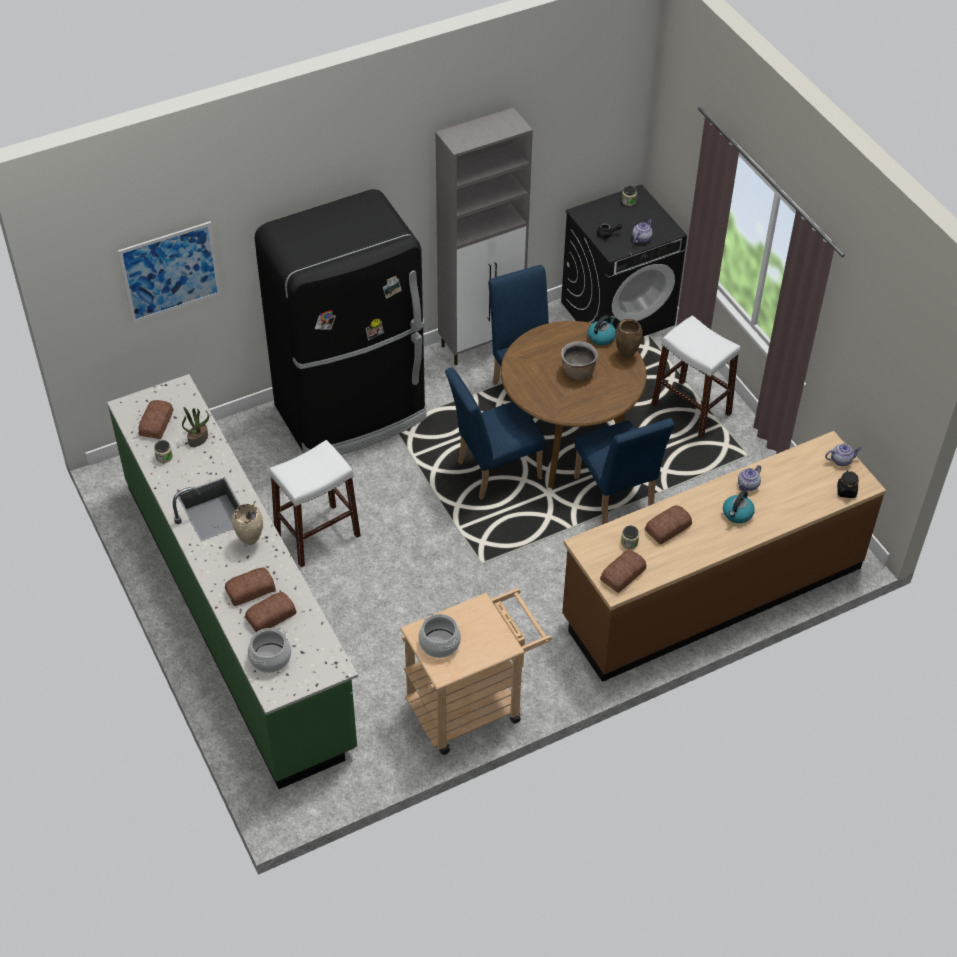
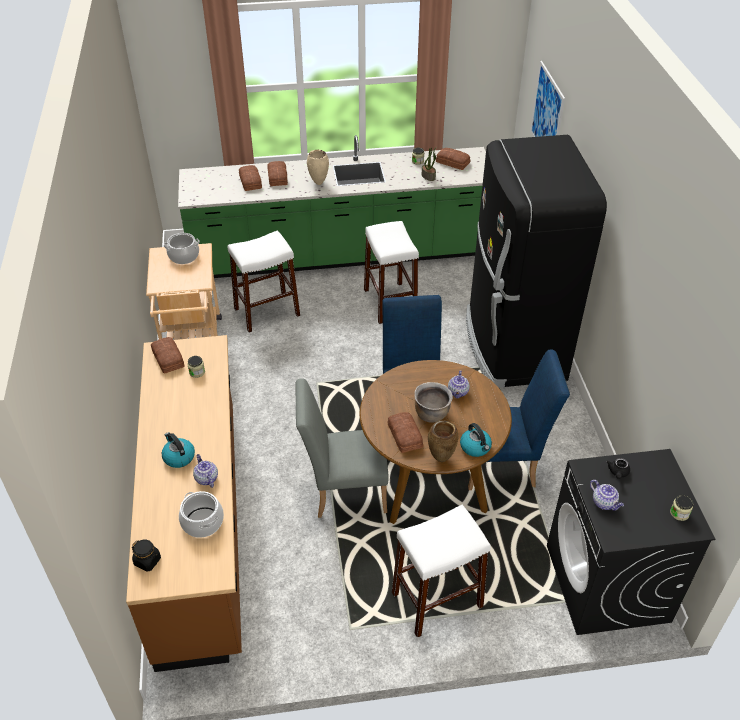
camera: 110 degrees right, 5 degrees down
(270, 658) = (217, 176): cooking pot -> cooking pot (202, 522)
(380, 652) = (267, 312): none -> white stool
(482, 343) = (582, 451): grey cabinet -> none
(616, 498) = (344, 492): blue chair -> grey chair
(669, 528) = (194, 403): bread -> bread (404, 436)
(841, 460) = (189, 576): teapot -> teapot (458, 392)

